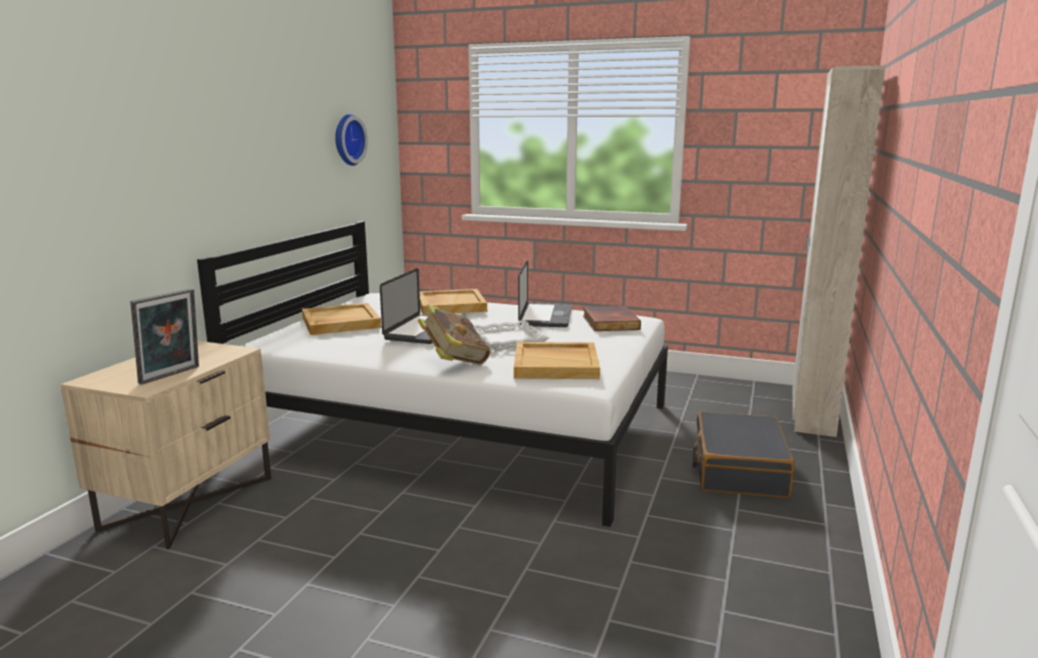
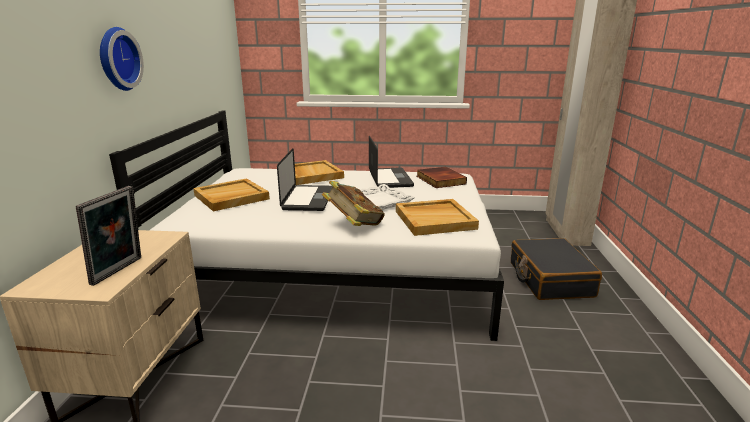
camera: 15 degrees left, 5 degrees up
(347, 139) = (207, 41): wall clock -> wall clock (116, 59)

